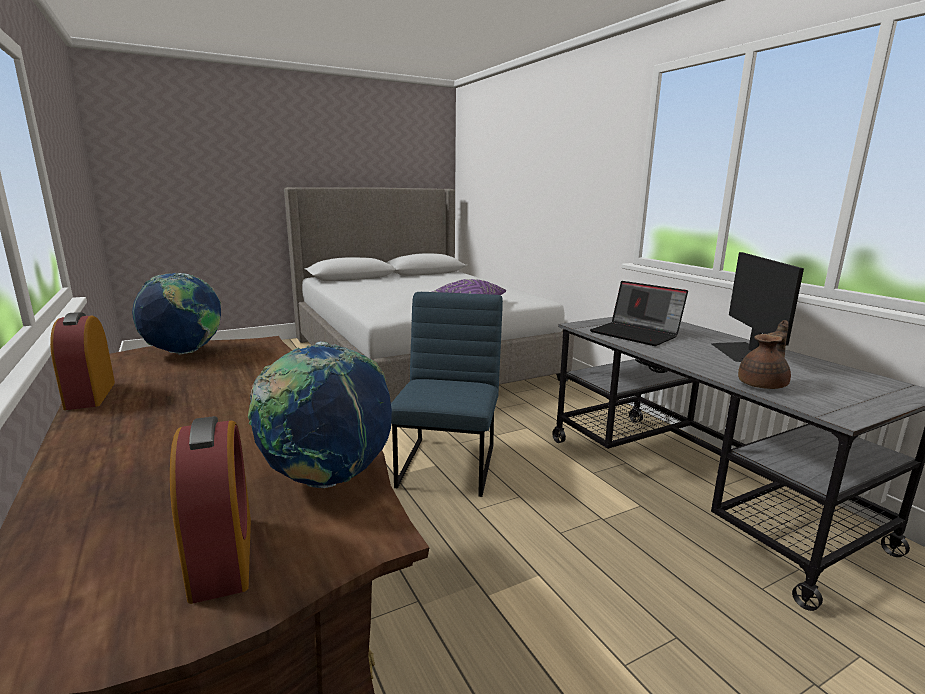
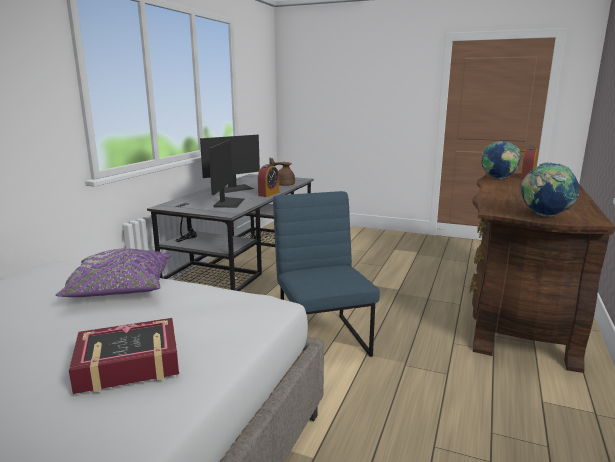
camera: 130 degrees left, 0 degrees up
(90, 395) = (586, 206): alarm clock -> alarm clock (268, 194)
(382, 295) = (128, 364): none -> book
(449, 463) = (323, 337): blue chair -> blue chair turned 105 degrees clockwise
(636, 334) = (228, 202): laptop -> monitor

